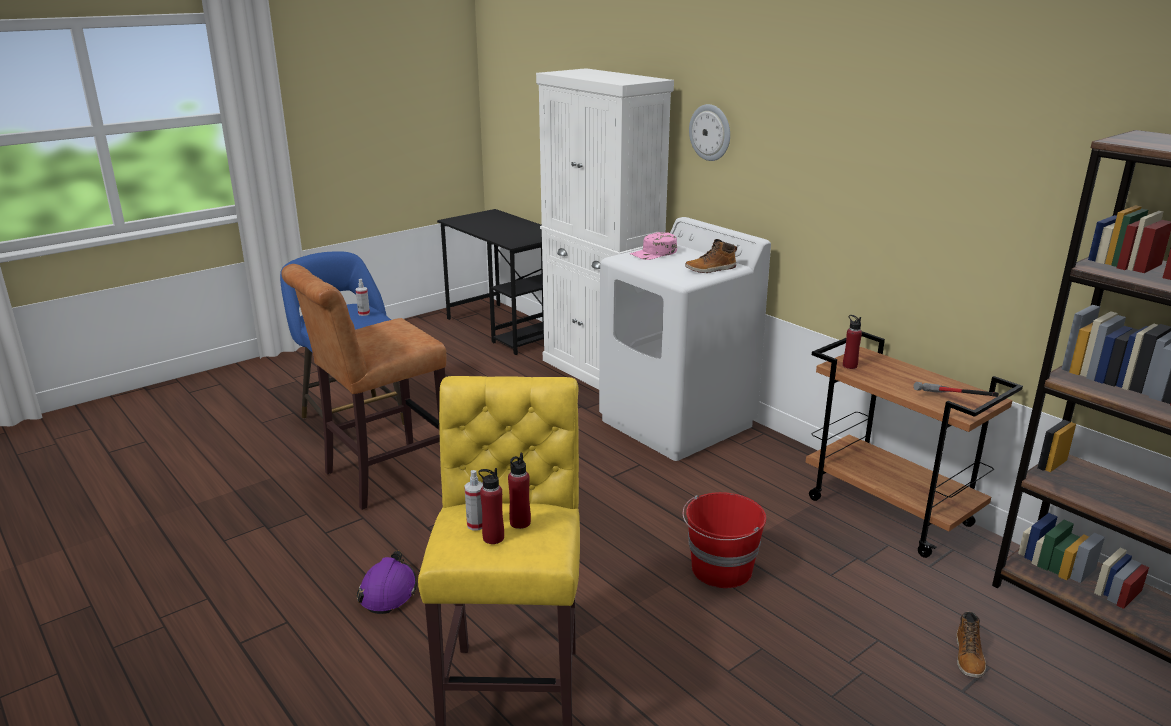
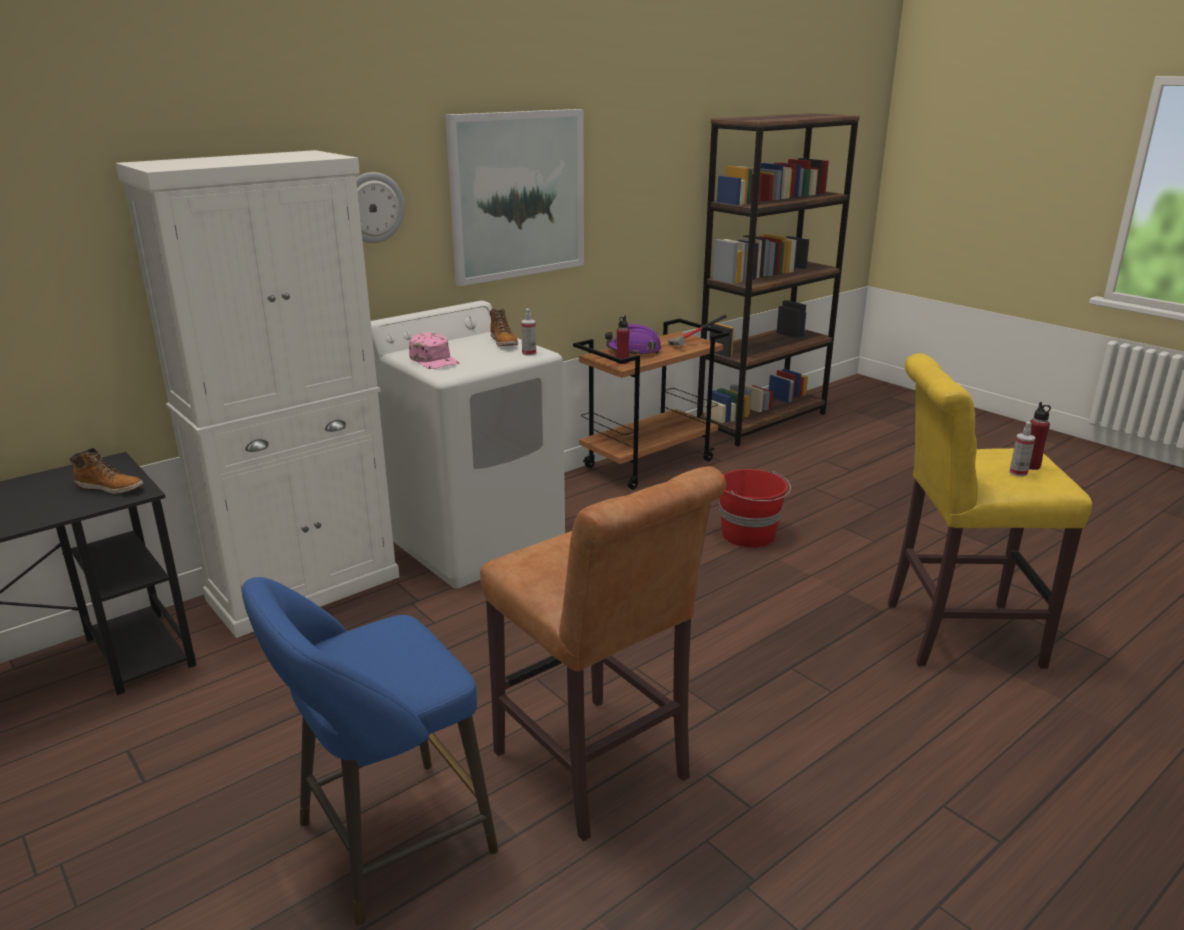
camera: 90 degrees left, 0 degrees up
(364, 313) = (378, 635): spray bottle -> spray bottle (529, 353)
(388, 592) = (855, 727): purple hard hat -> purple hard hat (633, 351)
(520, 522) = (999, 457): red bottle -> none
(829, 157) = (518, 195): none -> picture
(969, 657) = (818, 464): boot -> boot (110, 487)

